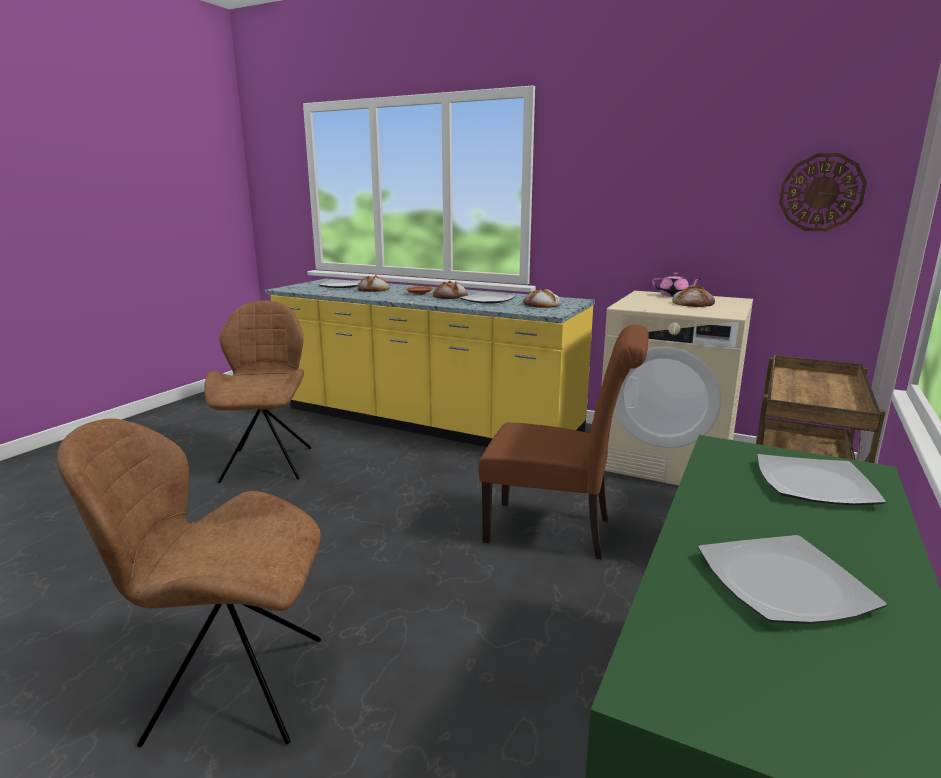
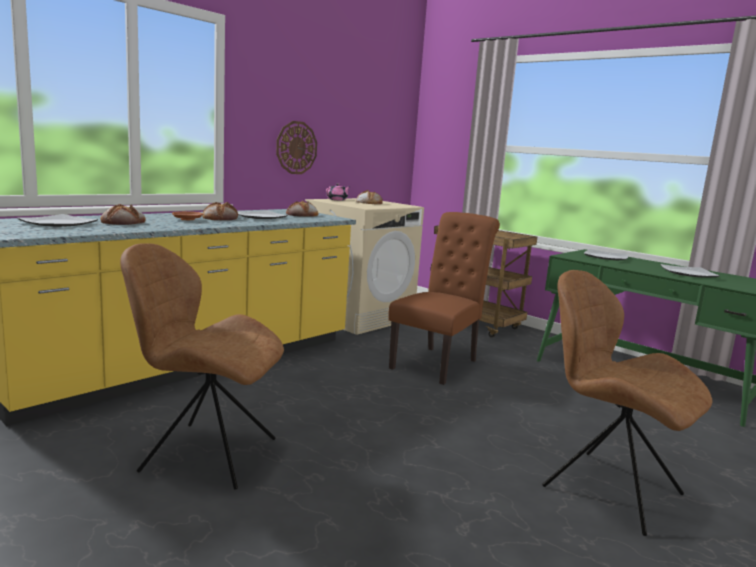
camera: 75 degrees left, 5 degrees down
(231, 688) = (607, 488): brown chair -> brown chair turned 120 degrees clockwise
(821, 192) = (385, 131): wall clock -> wall clock (296, 147)

